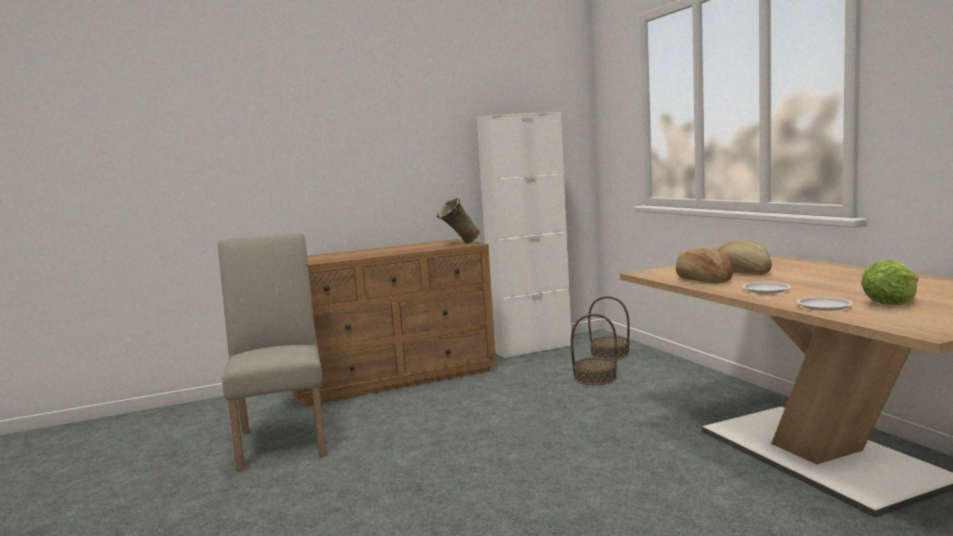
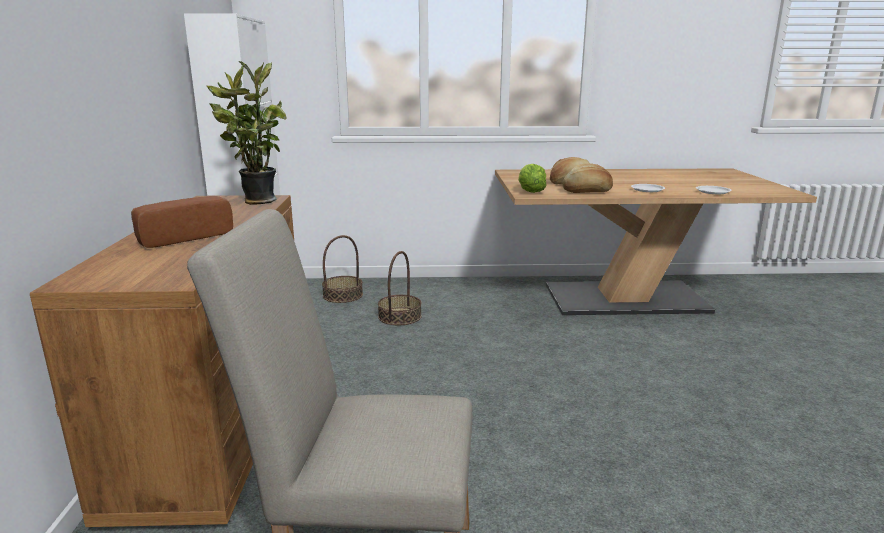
camera: 70 degrees left, 10 degrees up
(366, 253) = (182, 237): none -> bread
(459, 244) = (256, 201): beige vase -> potted plant
(889, 303) = (713, 185): lettuce -> lettuce (530, 192)

